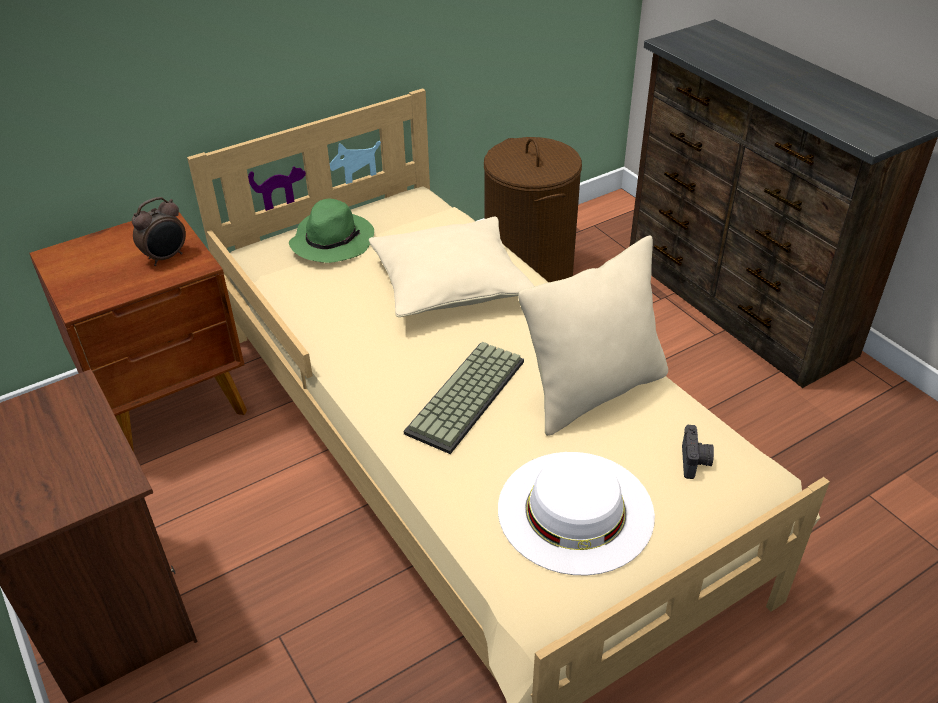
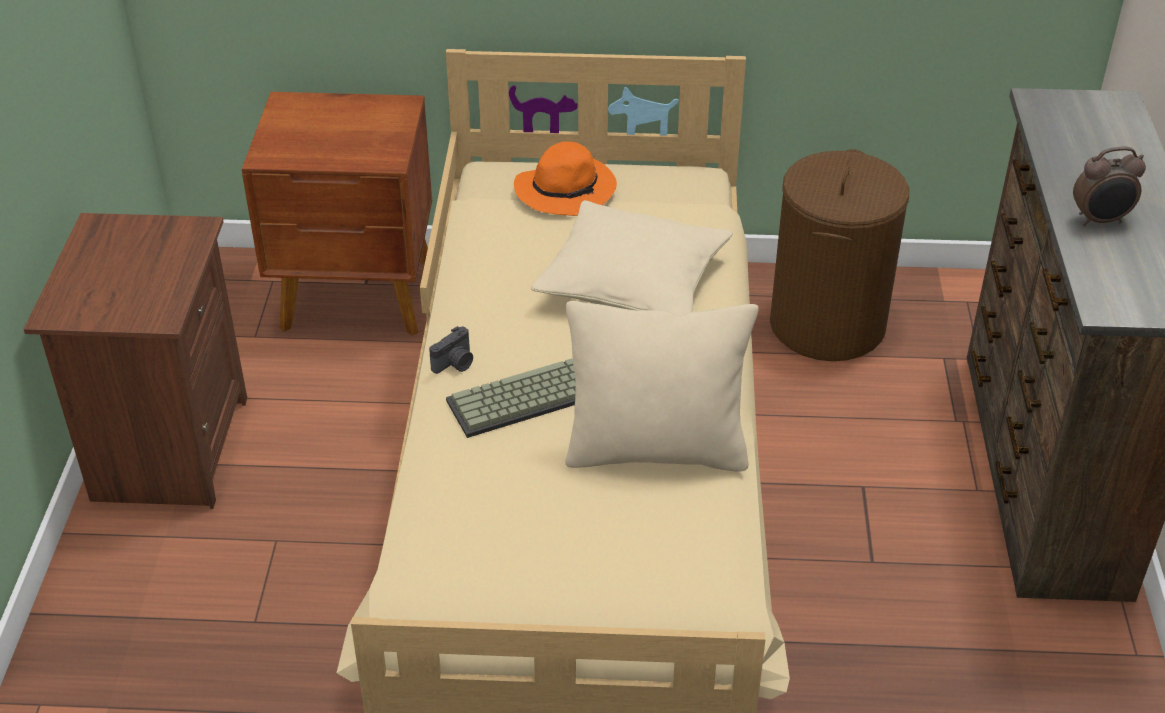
camera: 35 degrees right, 0 degrees up
(166, 257) = (370, 142): alarm clock -> alarm clock (1100, 220)
(332, 241) = (566, 190): green hat -> orange hat
(575, 510) = (521, 541): white hat -> none
(695, 462) = (678, 561): camera -> camera (455, 364)

